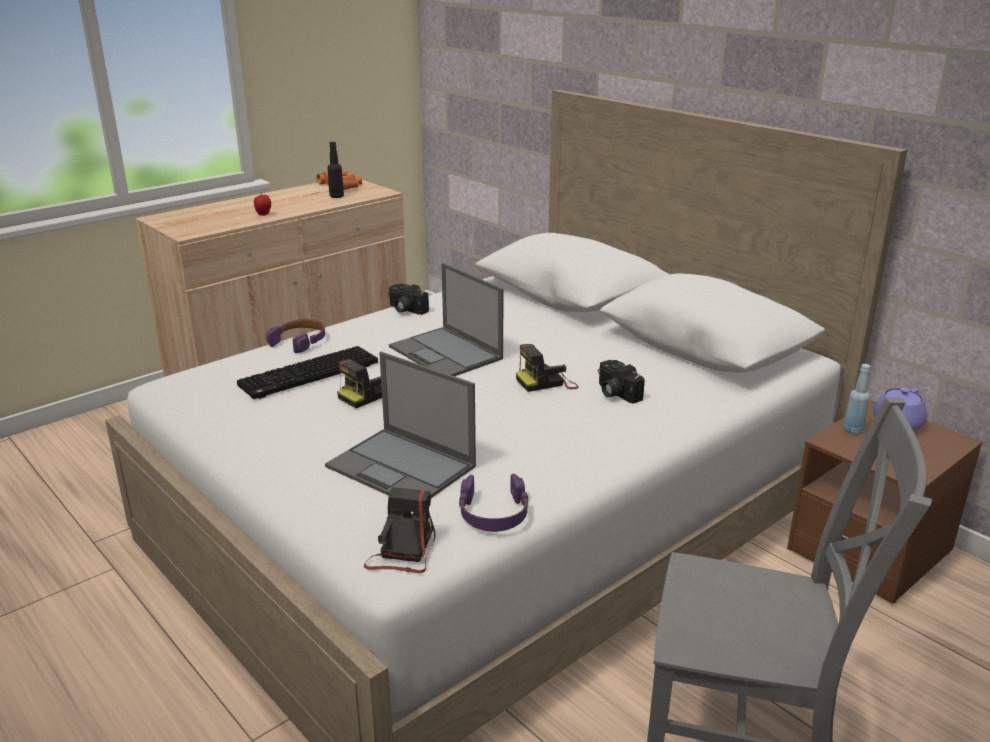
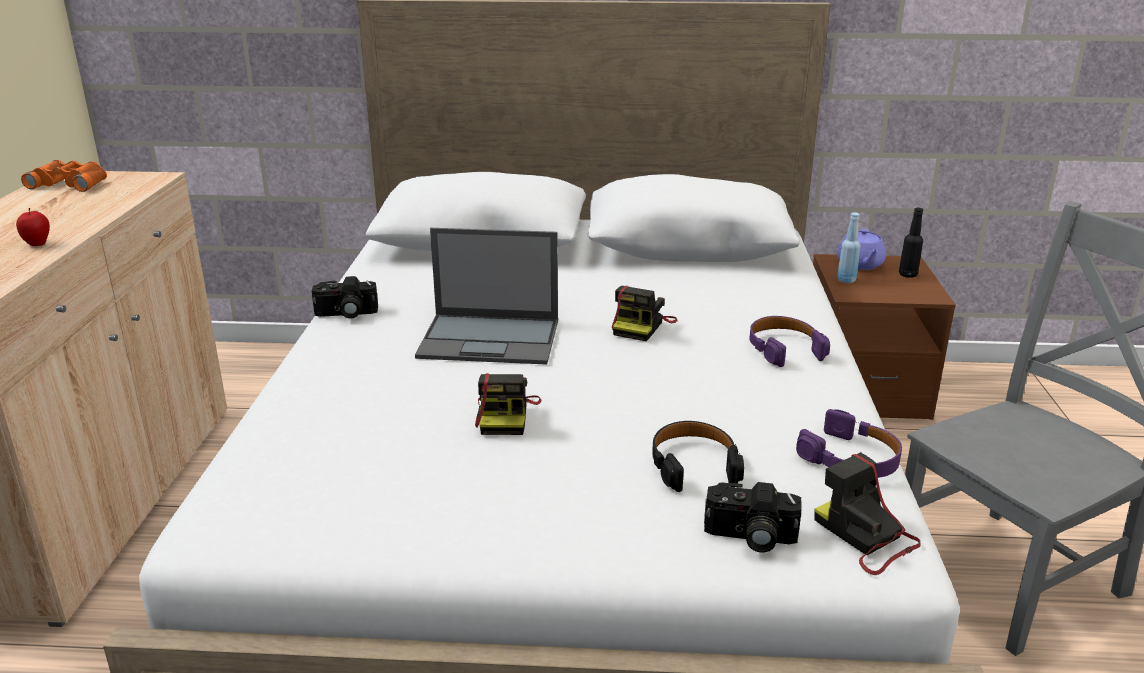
camera: 45 degrees left, 0 degrees up
(300, 341) = (288, 397): purple headphones -> purple headphones (784, 348)
(309, 375) = (387, 428): keyboard -> none
(336, 196) = (99, 196): black bottle -> black bottle (907, 275)
(402, 467) = (694, 465): laptop -> black headphones
(615, 393) = (713, 310): camera -> camera (749, 537)

